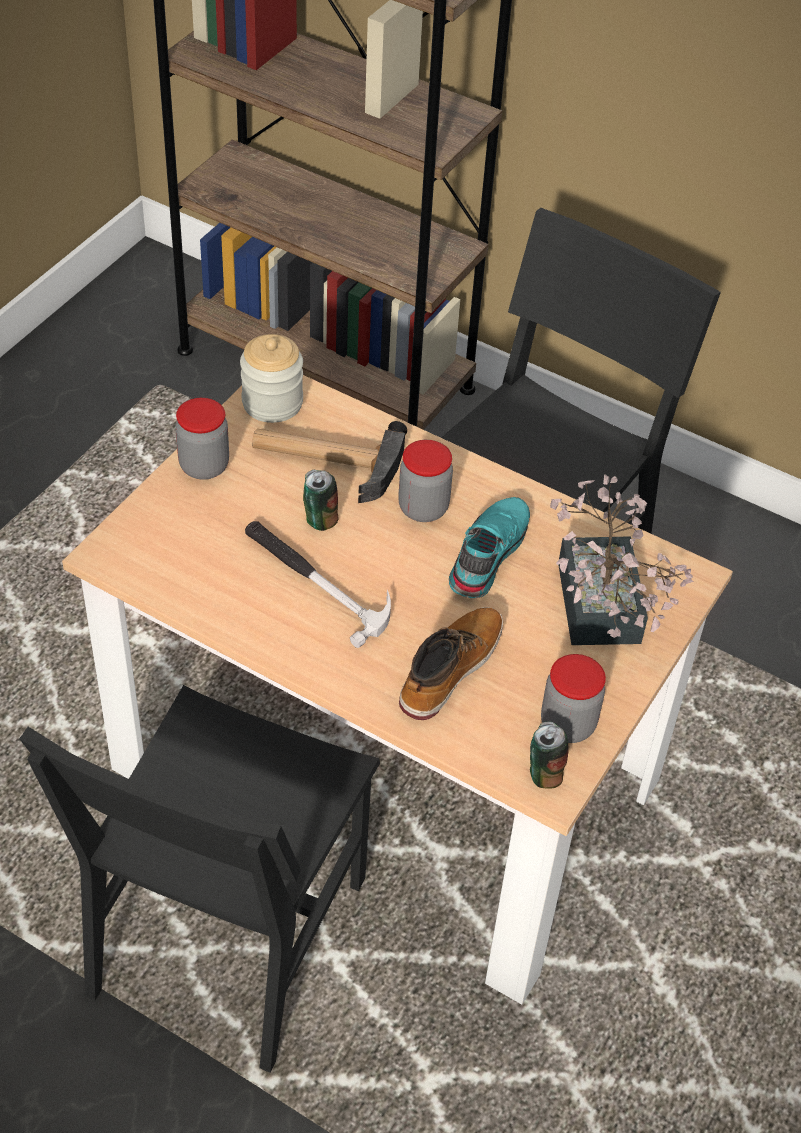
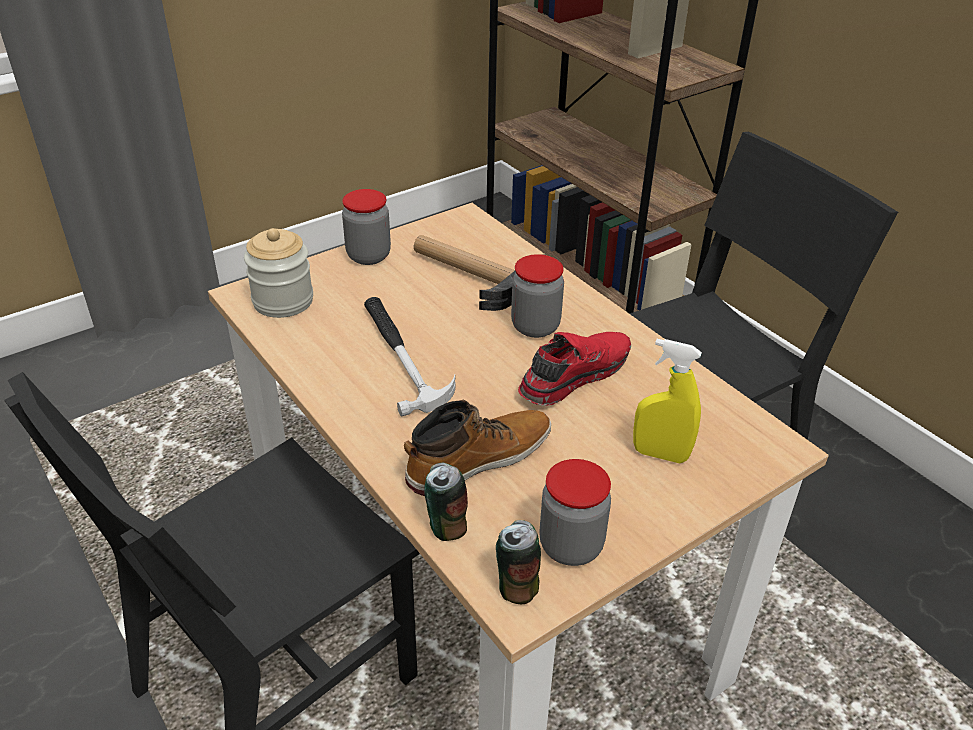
camera: 25 degrees right, 10 degrees down
(272, 403) = (454, 228): jar -> jar (283, 301)
(319, 520) = (437, 313): can -> can (446, 527)
(486, 554) = (573, 375): turquoise shoe -> red shoe
(599, 614) = (660, 454): potted plant -> yellow spray bottle

